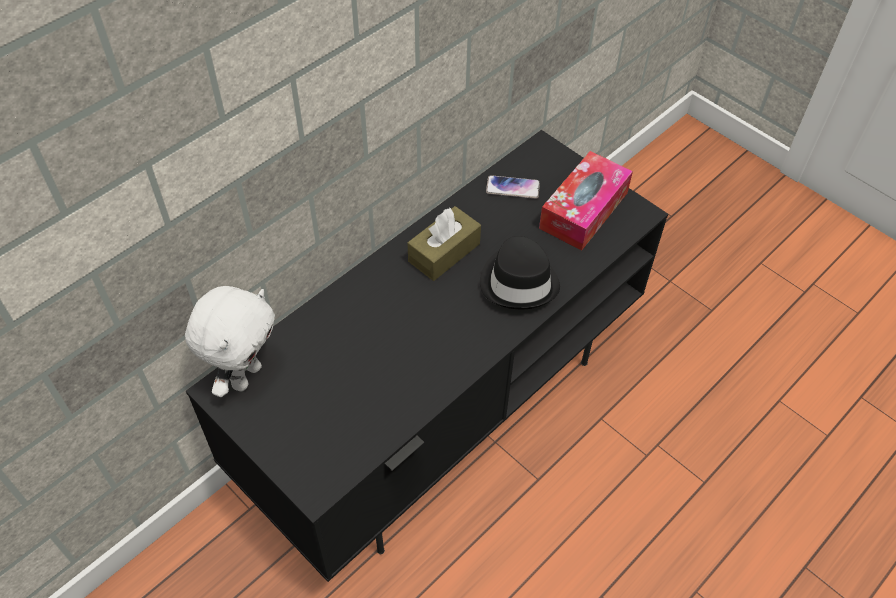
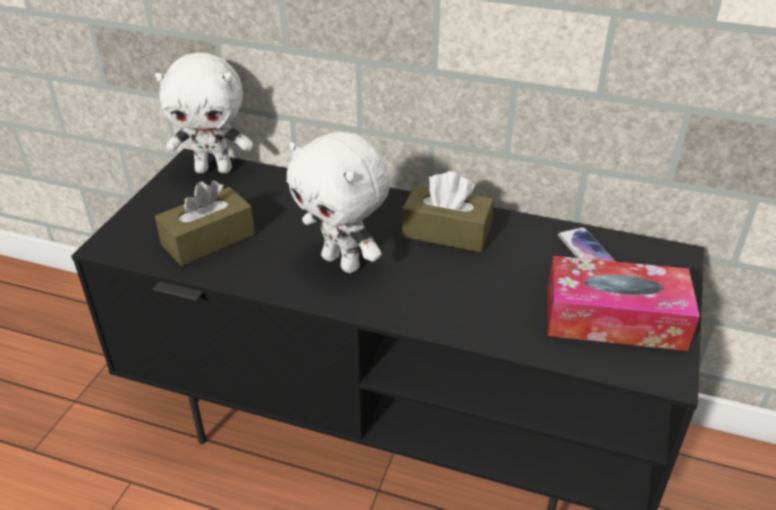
camera: 65 degrees right, 15 degrees down
(356, 410) = (208, 240): none -> brown tissue box
(442, 329) = (343, 262): none -> white plush toy
(519, 281) = (453, 298): black hat -> none

